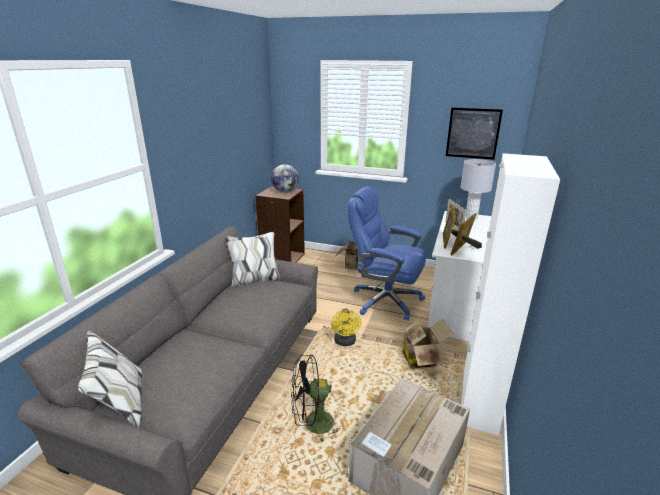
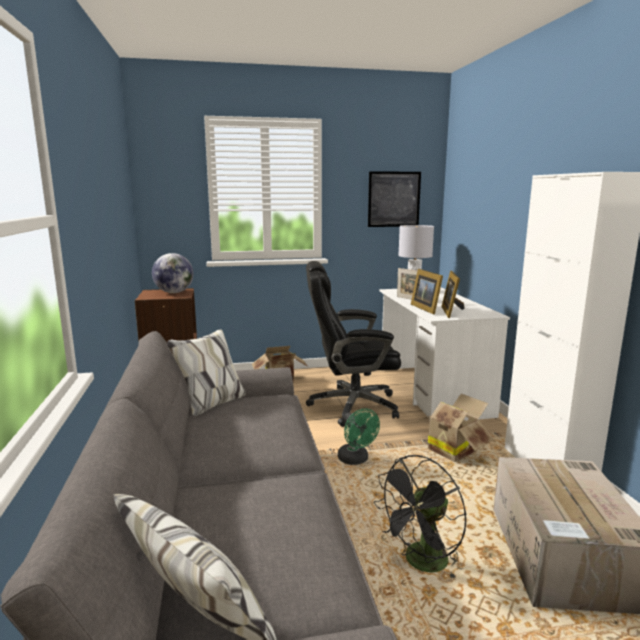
camera: 30 degrees left, 10 degrees down
(345, 342) = (356, 460): yellow fan -> green fan
(385, 300) = (351, 406): blue office chair -> black office chair

